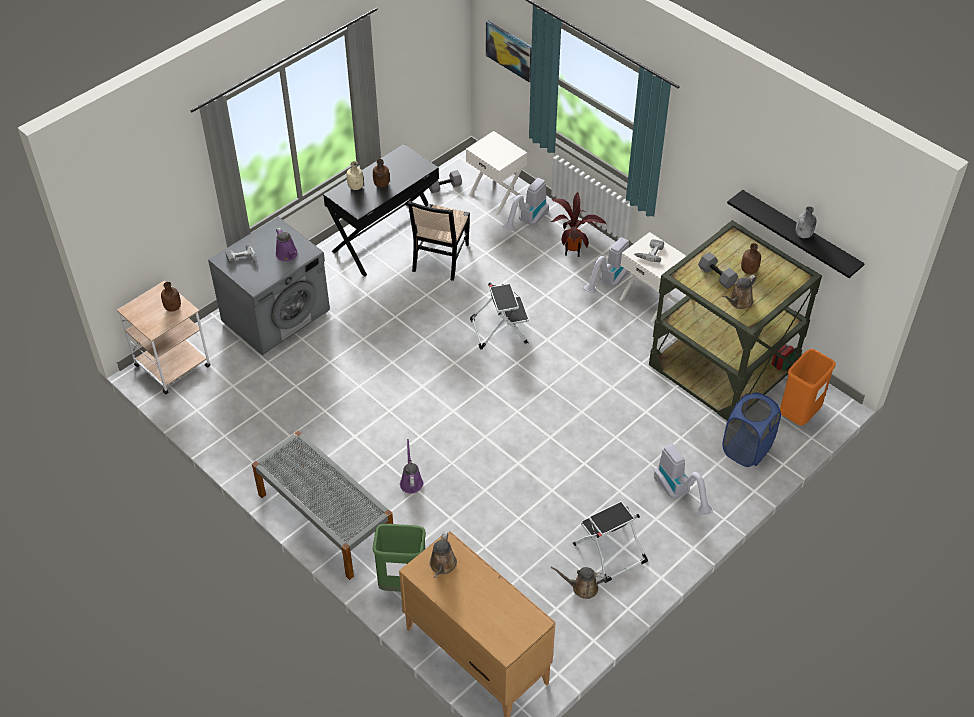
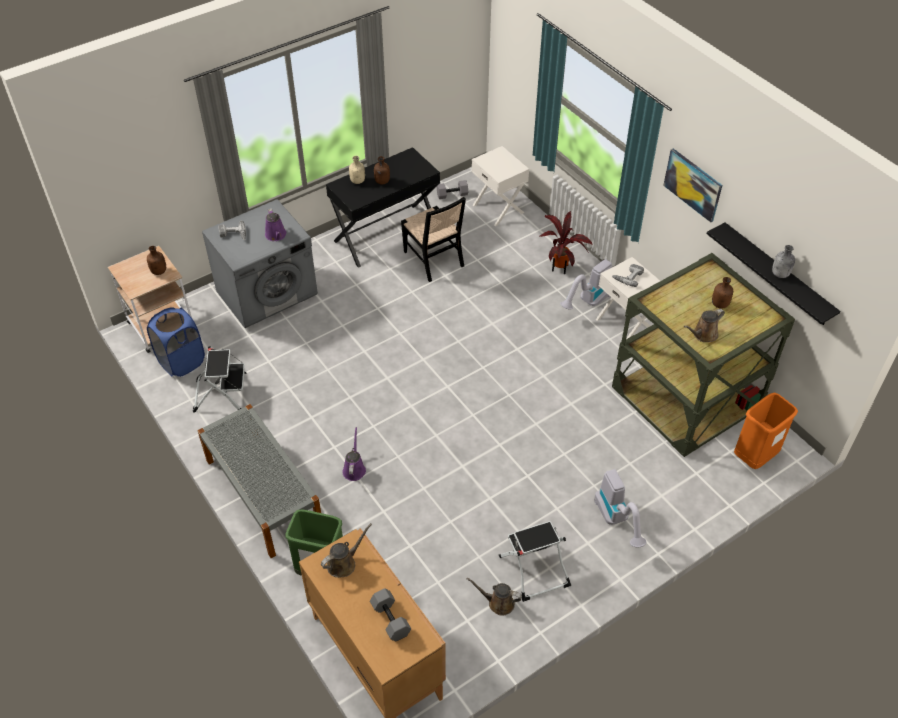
camera: 10 degrees right, 0 degrees up
(441, 258) = (433, 259): chair -> chair turned 60 degrees counterclockwise
(442, 565) = (344, 563): brown watering can -> brown watering can turned 150 degrees counterclockwise
(500, 328) = (474, 332): step ladder -> step ladder (221, 393)
(510, 50) = (522, 67): picture -> picture (693, 184)
(527, 222) = (522, 236): vacuum cleaner -> none
(717, 276) = (686, 306): grey dumbbell -> grey dumbbell (391, 619)
(746, 449) = (694, 485): blue laundry basket -> blue laundry basket (182, 361)

